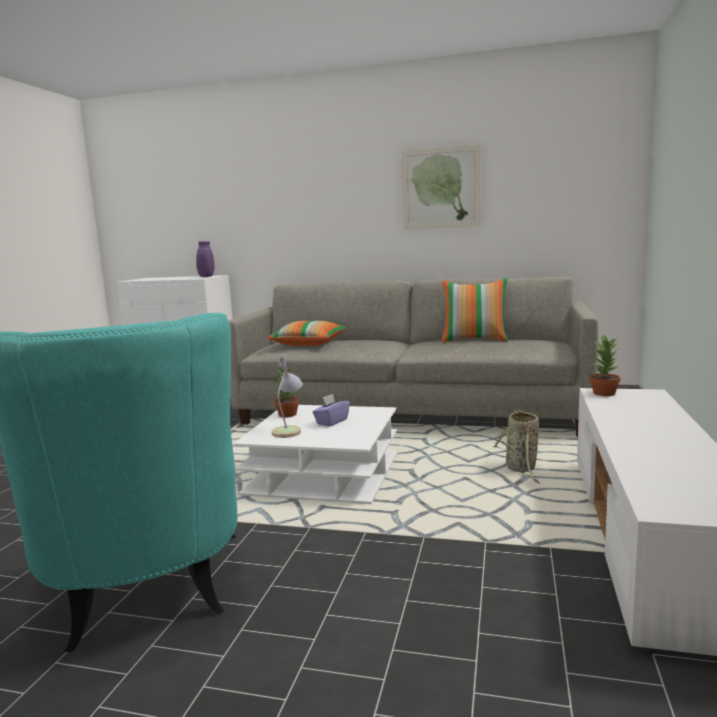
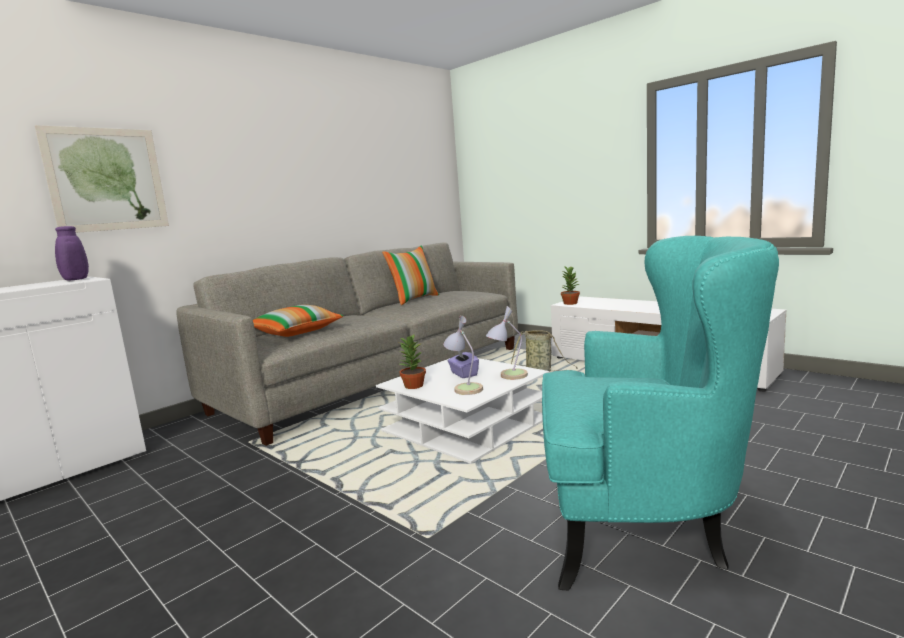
camera: 60 degrees left, 0 degrees up
(336, 437) = (508, 376): none -> table lamp
(440, 188) = (335, 170): picture -> picture (106, 179)

